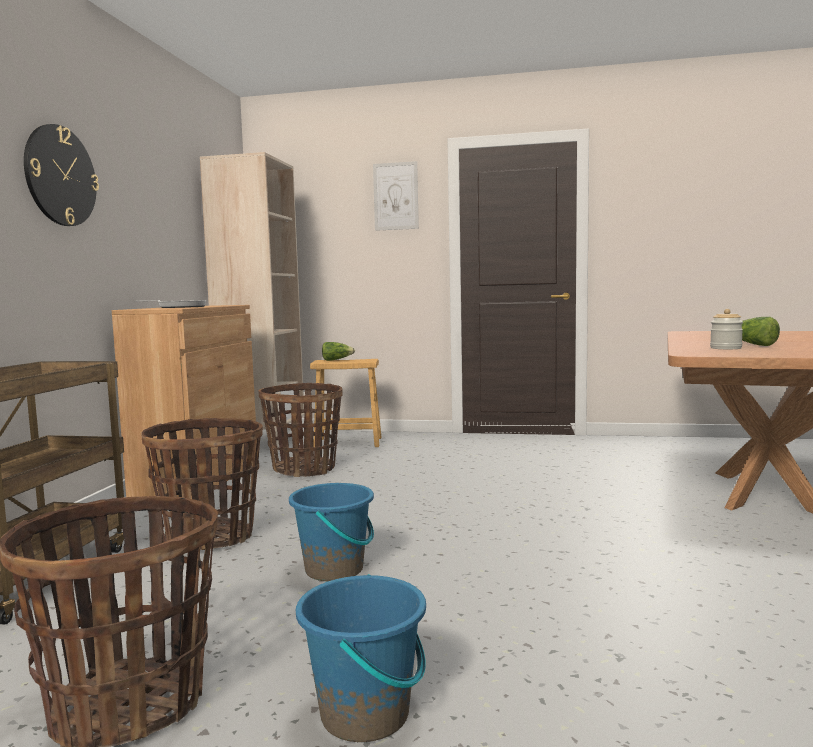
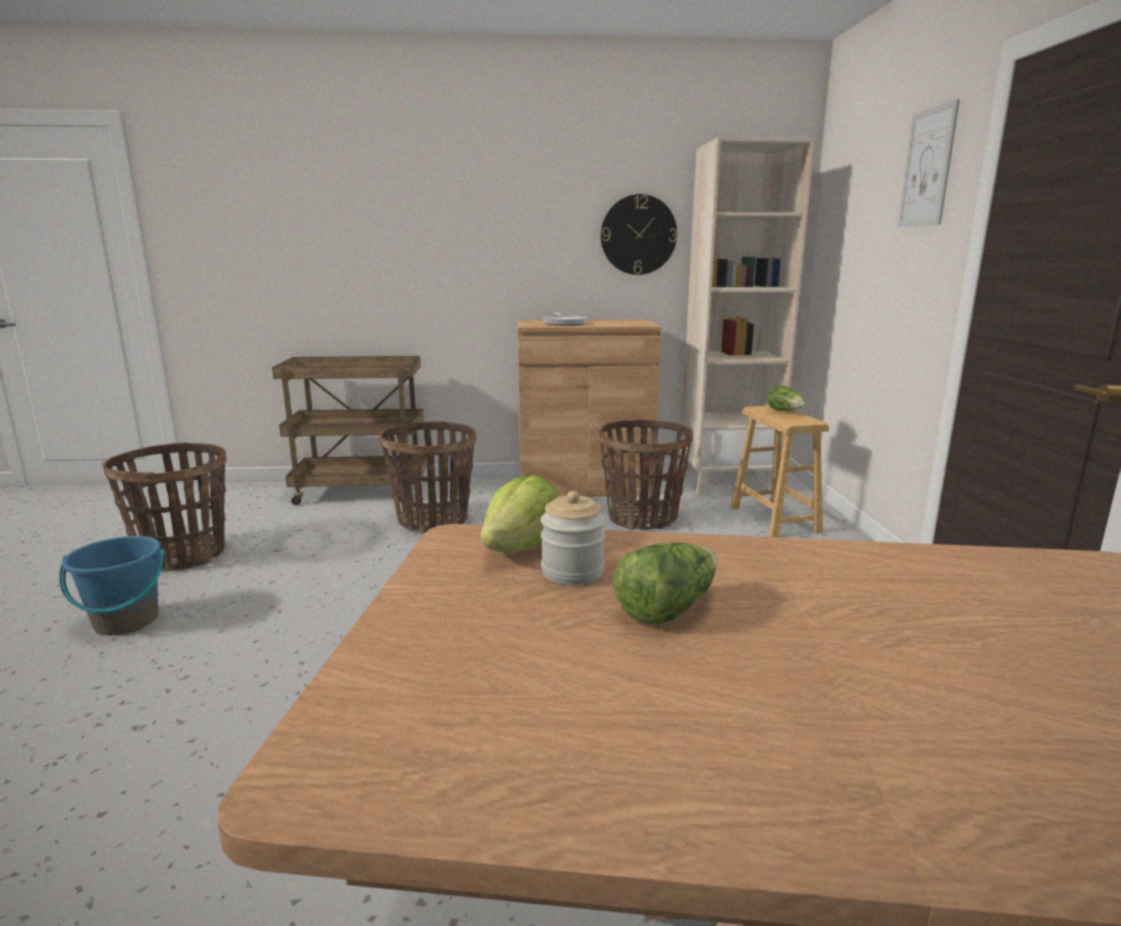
camera: 75 degrees right, 10 degrees up
(60, 176) = (469, 209): wall clock -> wall clock (638, 235)
(335, 570) = (360, 576): blue bucket -> none
(700, 350) = (523, 548): none -> lettuce

